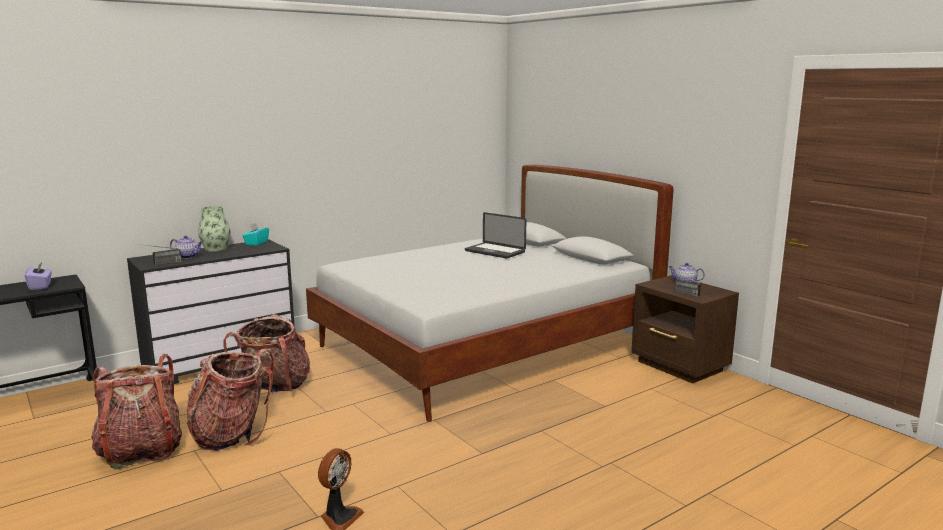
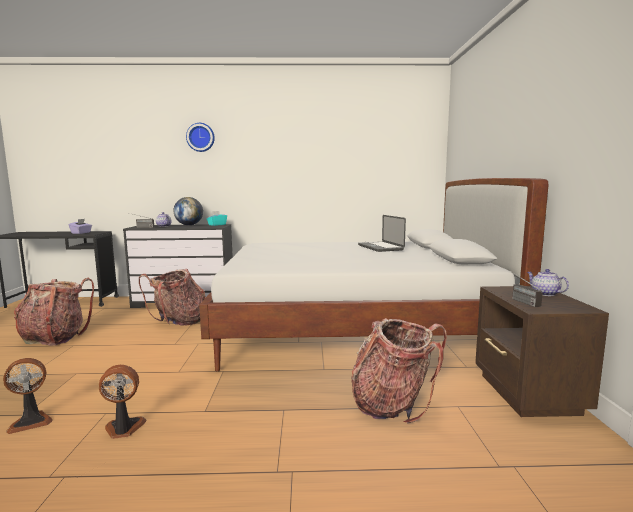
camera: 35 degrees right, 5 degrees down
(216, 116) = (201, 137): none -> wall clock
(216, 249) = (189, 225): vase -> globe
(232, 434) = (105, 342): backpack -> backpack (393, 405)
(441, 488) = (124, 429): none -> fan

